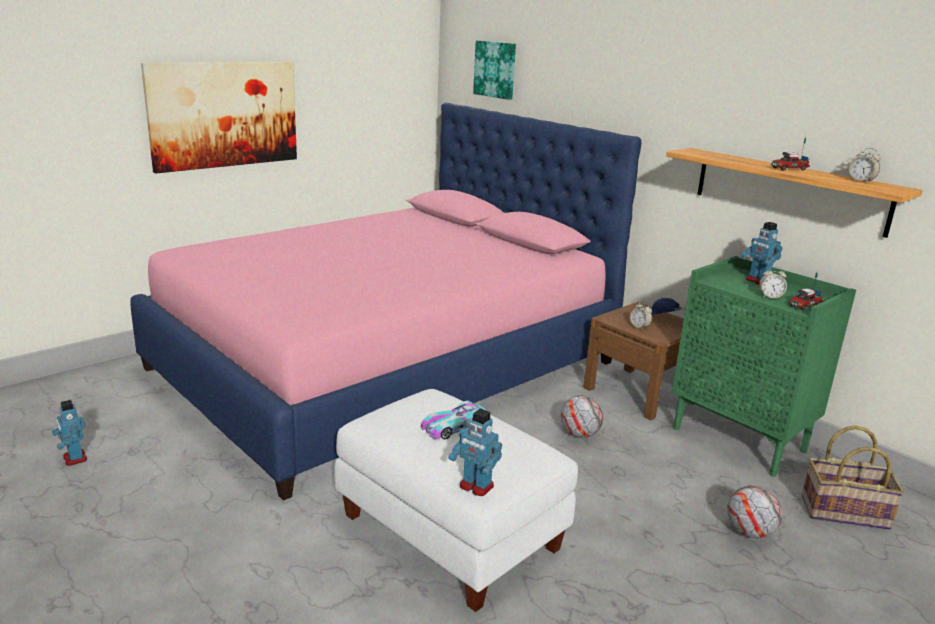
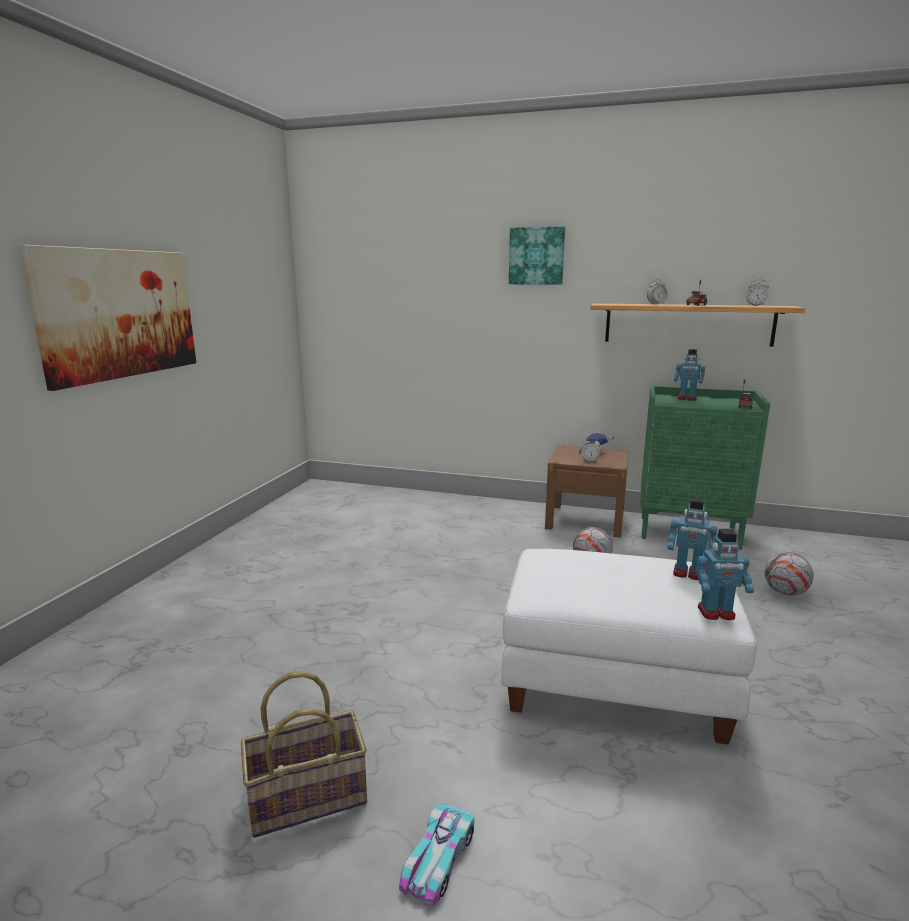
camera: 30 degrees left, 5 degrees down
(74, 458) = (104, 795): toy robot -> toy robot (687, 573)
(387, 365) = (364, 559): pink bed -> none
(455, 426) = (615, 570): toy car -> toy car (438, 858)
(496, 69) = (370, 260): picture -> picture (536, 256)
(770, 297) = (716, 405): alarm clock -> alarm clock (656, 304)
(844, 511) = (806, 557): basket -> basket (308, 796)

